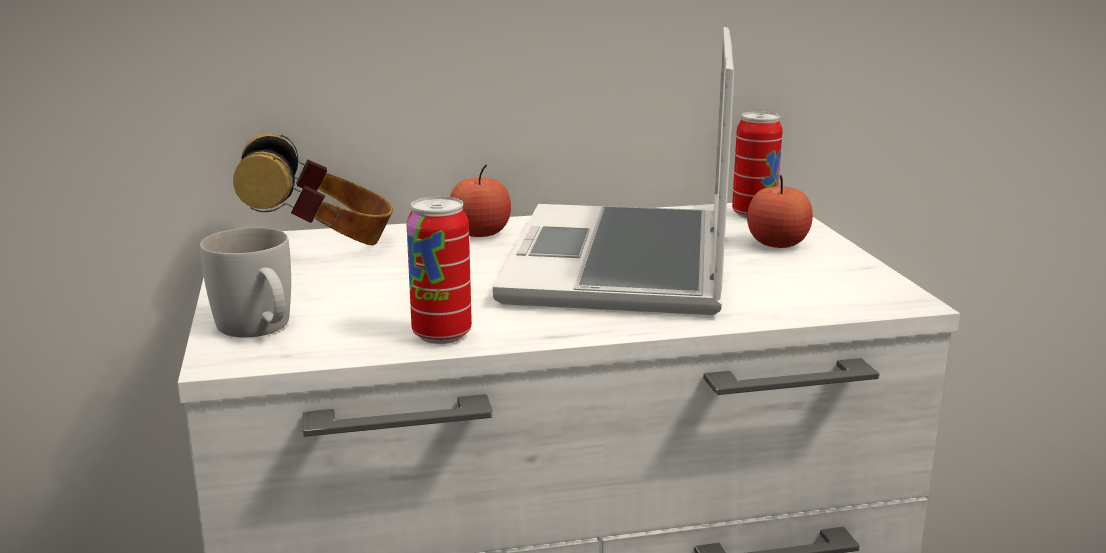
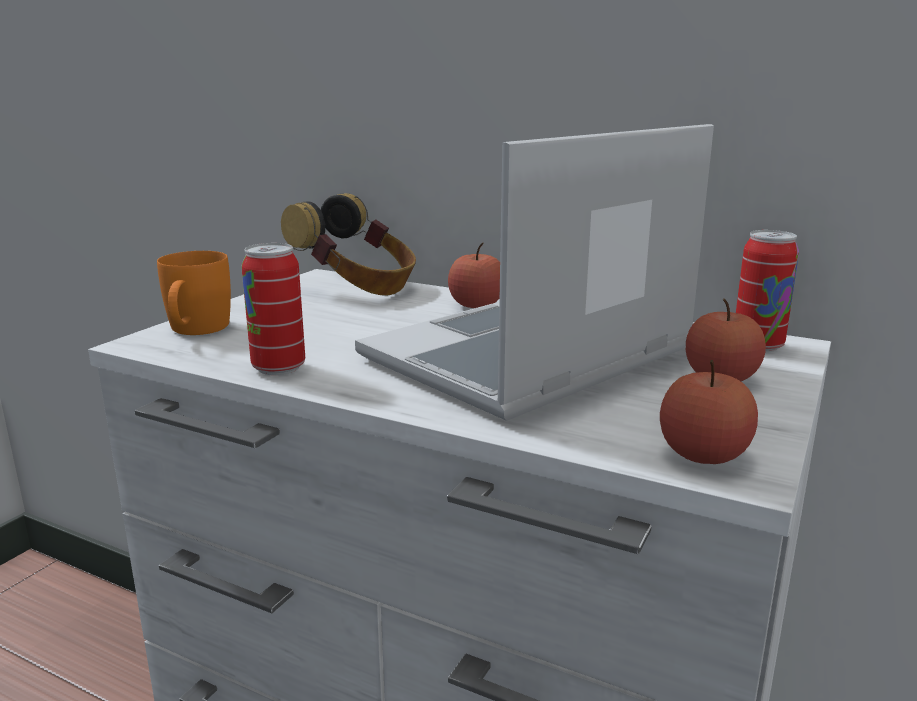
camera: 40 degrees right, 0 degrees up
(259, 329) = (195, 331): white mug -> orange mug
(864, 296) = (703, 455): none -> apple

